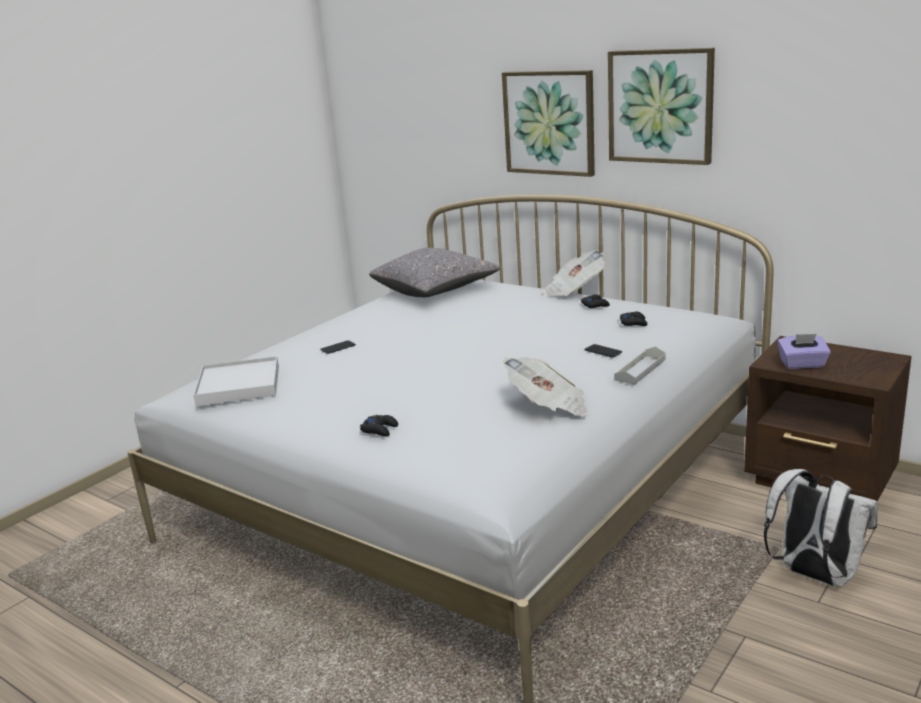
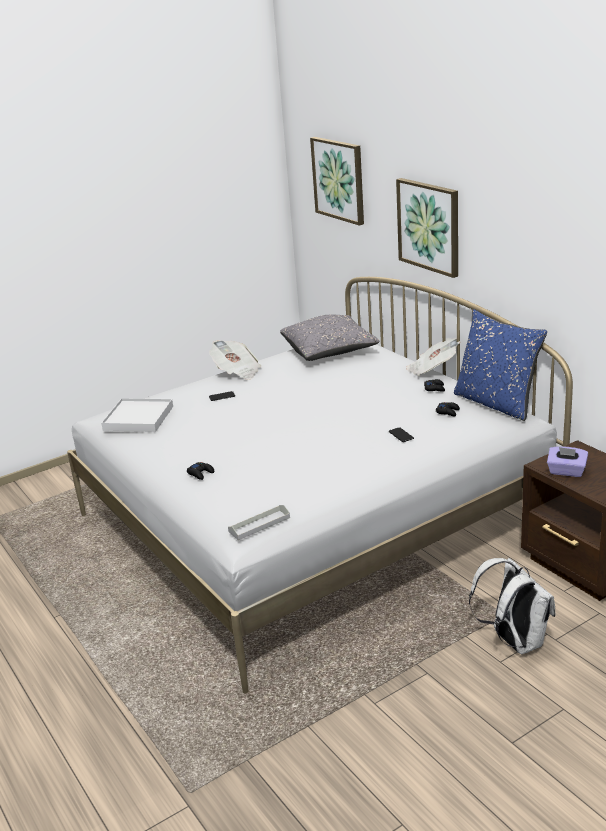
camera: 20 degrees right, 5 degrees up
(548, 407) = (322, 477): newspaper -> newspaper (237, 372)
(640, 369) = (414, 457): grey tray -> grey tray (259, 525)
(660, 106) = (502, 231): picture -> picture (339, 180)
(677, 309) = (496, 403): none -> blue pillow

